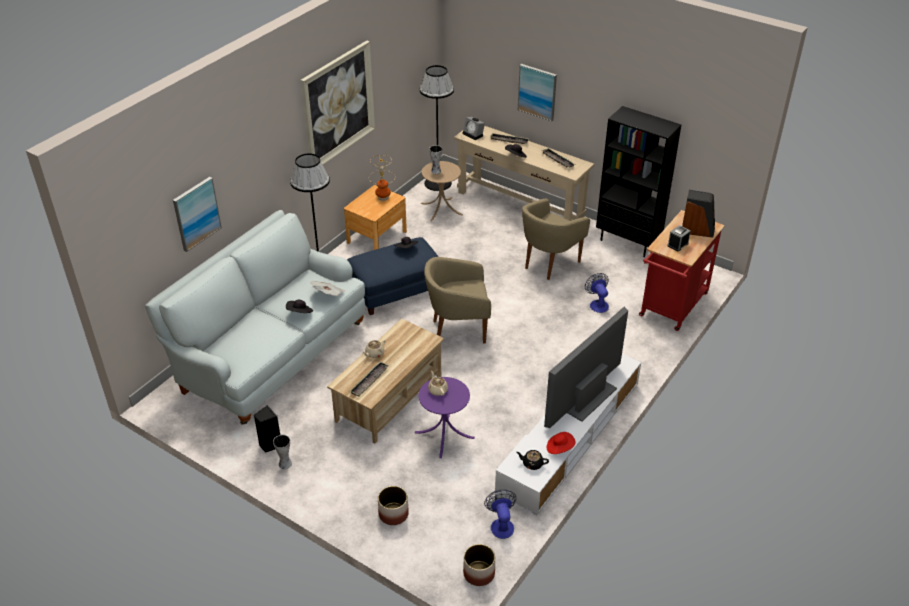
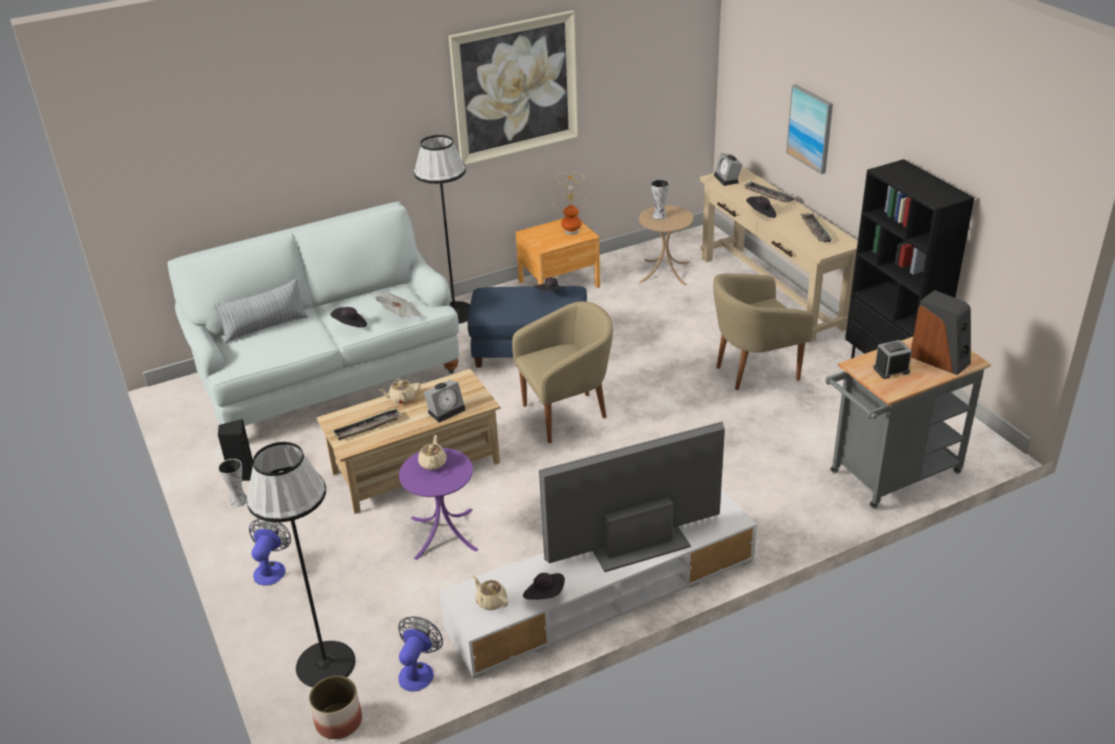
camera: 30 degrees right, 5 degrees down
(196, 213) = (260, 168): picture -> none
(235, 333) = (265, 327): none -> pillow
(393, 514) = (303, 605): planter -> none
(411, 352) = (446, 410): none -> alarm clock
(437, 183) = (684, 242): black floor lamp -> black floor lamp (325, 663)
(457, 329) = (567, 414): beige armchair -> beige armchair turned 135 degrees clockwise
(532, 464) = (491, 601): black teapot -> beige teapot
(559, 448) = (545, 595): red hat -> black hat
(597, 304) = (781, 439): fan -> fan (271, 568)
(671, 308) = (889, 476): red cart -> grey cart

